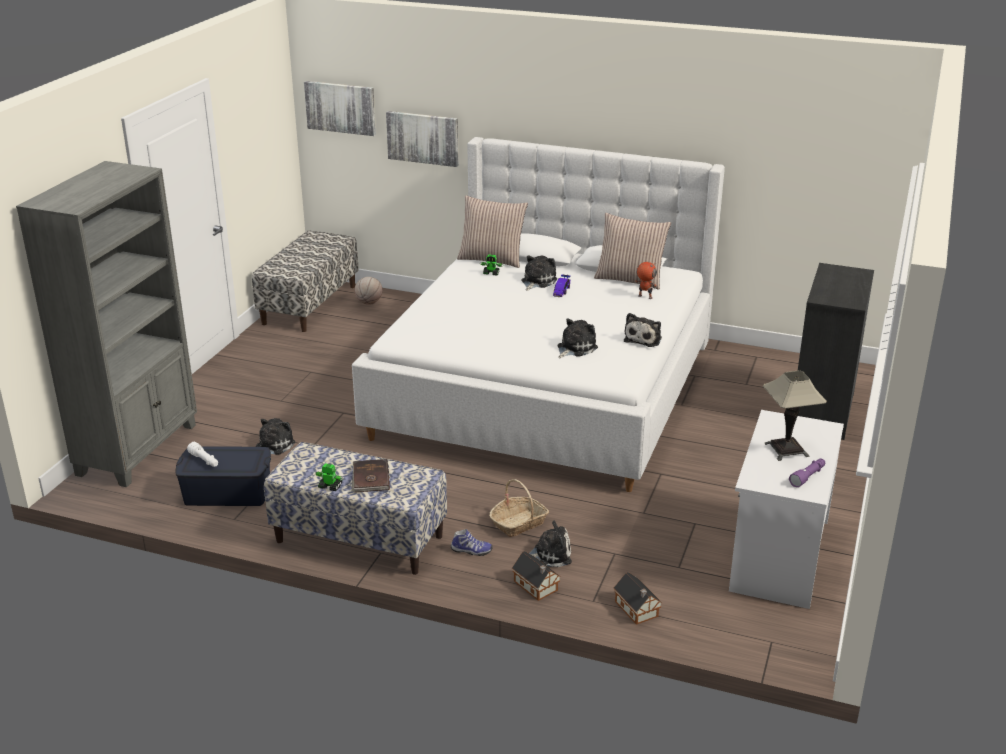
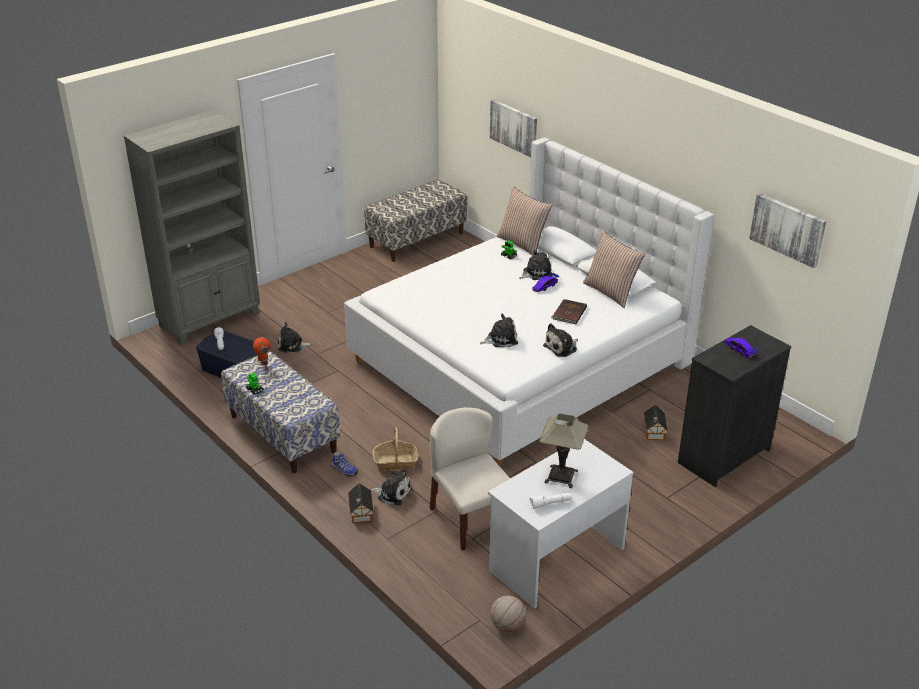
camera: 30 degrees right, 5 degrees up
(273, 446) = (292, 345): plush toy -> plush toy turned 150 degrees counterclockwise
(341, 107) = (465, 88): picture -> picture (788, 229)
(369, 303) = (460, 250): basketball -> basketball (507, 626)
(370, 478) = (284, 393): brown book -> brown book (569, 313)
(637, 610) = (410, 557): toy house -> toy house (654, 432)
(644, 297) = (604, 311): toy robot -> toy robot (263, 366)
(656, 550) = (470, 519): none -> beige chair
(808, 477) = (551, 504): purple flashlight -> white flashlight
(837, 284) = (739, 350): none -> toy car

